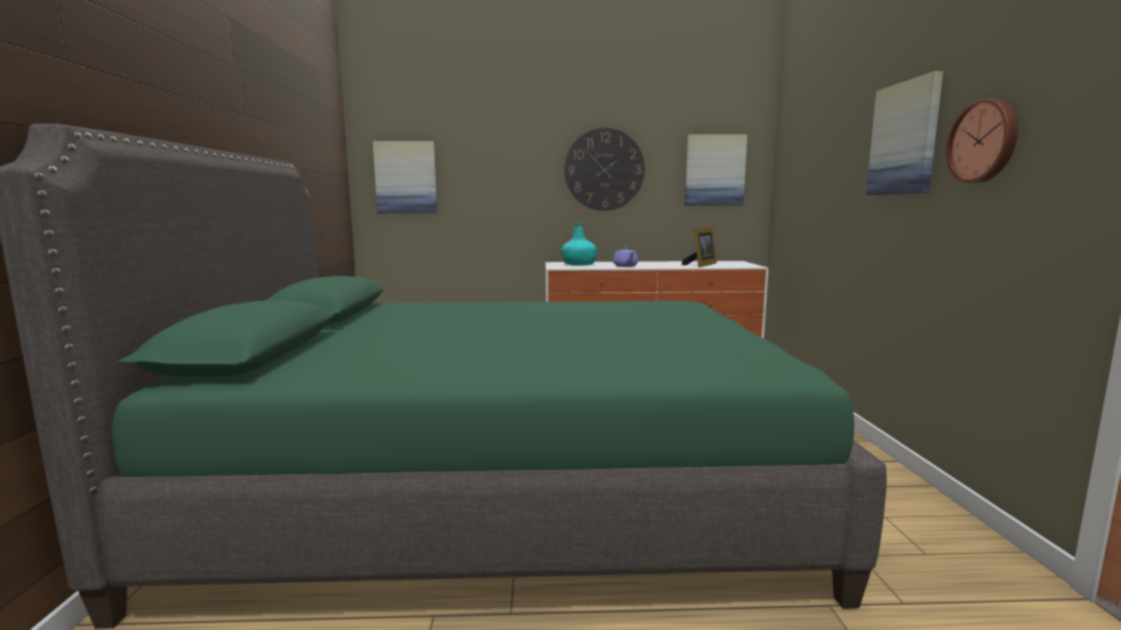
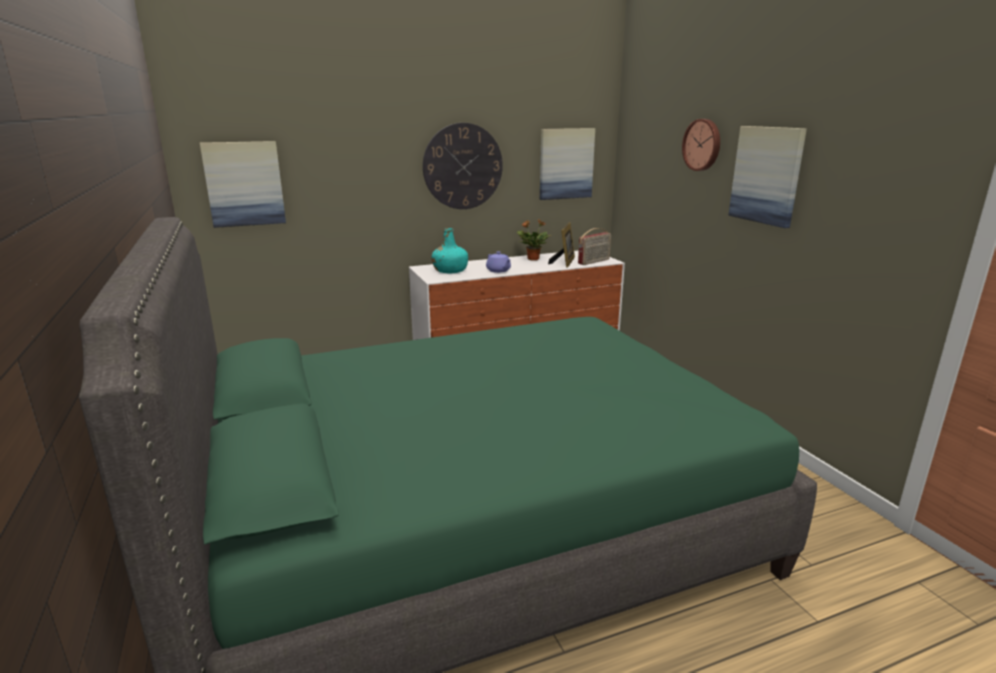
camera: 20 degrees left, 10 degrees up
(670, 262) = (532, 259): none -> potted plant
(734, 266) = (594, 262): none -> radio
(984, 141) = (842, 199): wall clock -> wall clock (703, 145)

